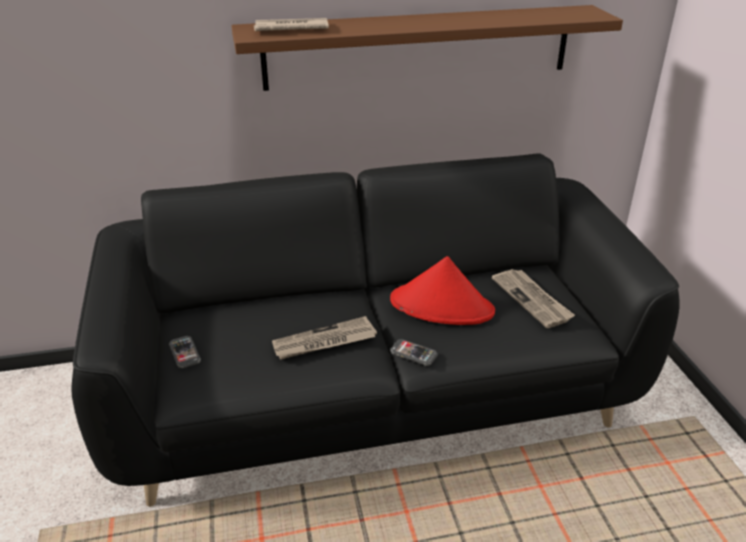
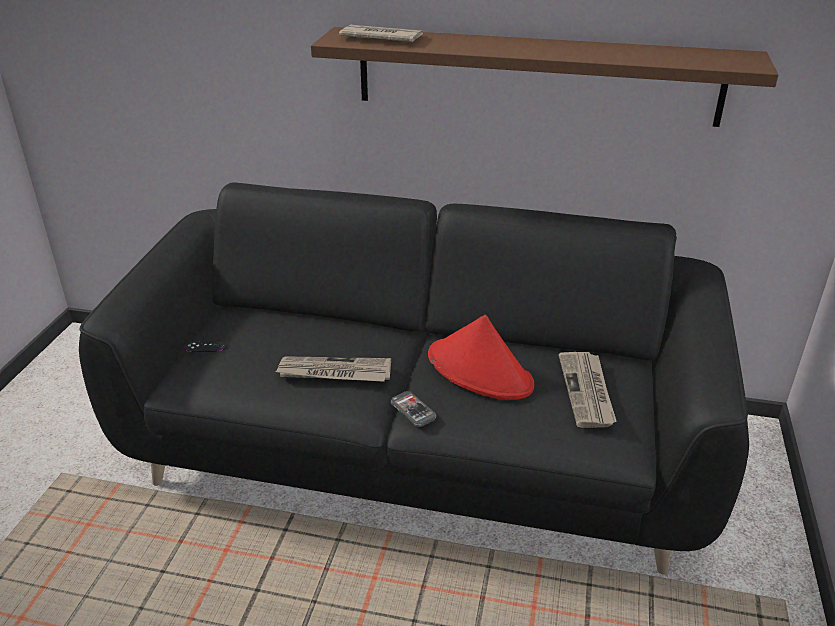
camera: 25 degrees right, 0 degrees up
(185, 353) = (205, 346): phone -> black game controller

